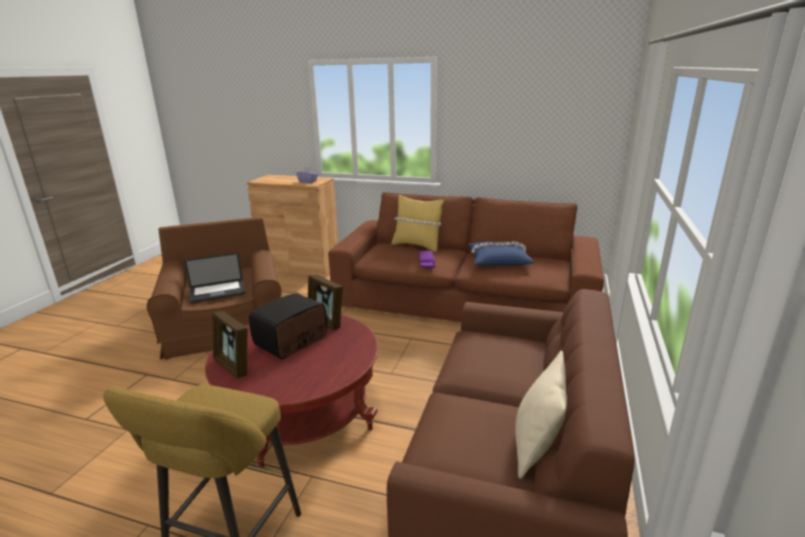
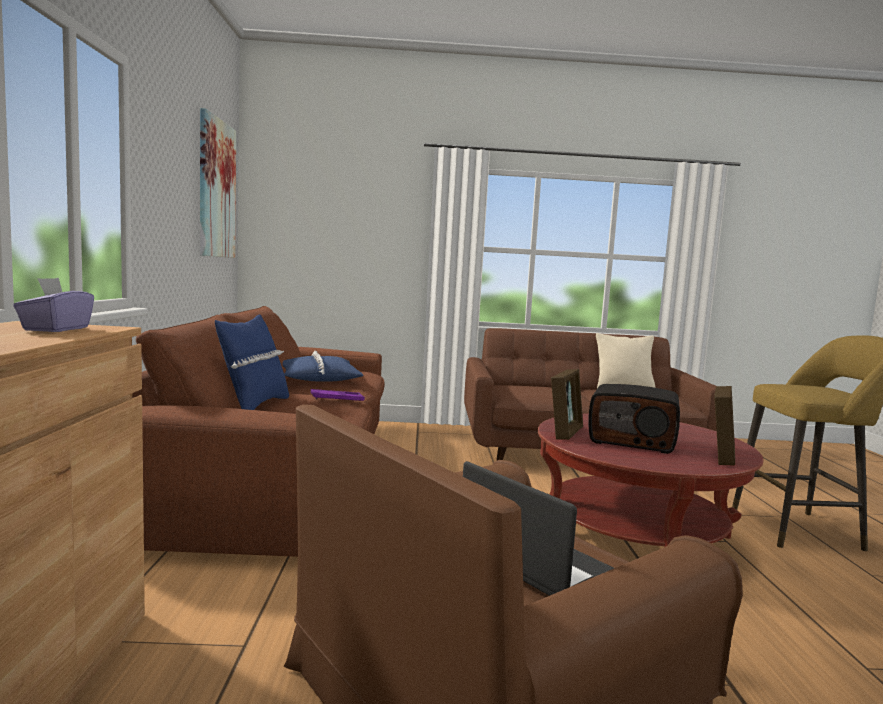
camera: 110 degrees left, 15 degrees down
(417, 246) = (254, 406): yellow pillow -> blue pillow
(568, 107) = (216, 189): none -> picture

